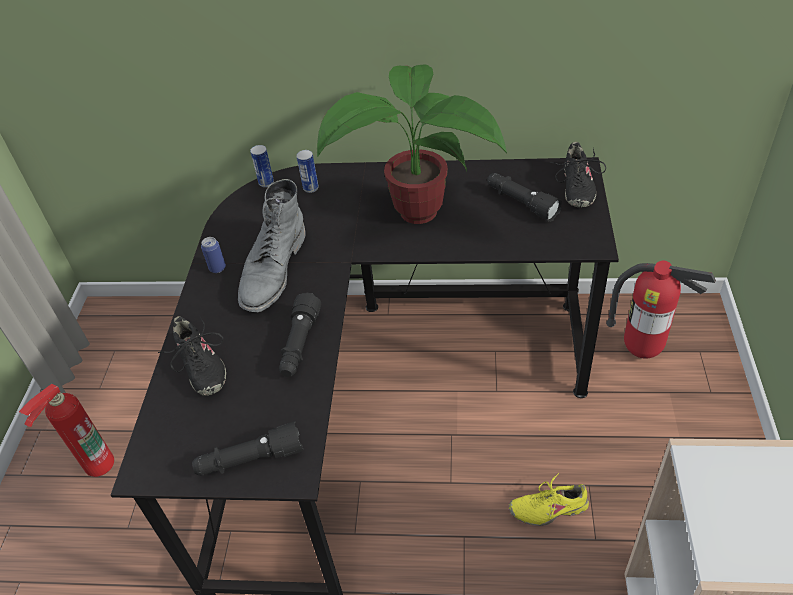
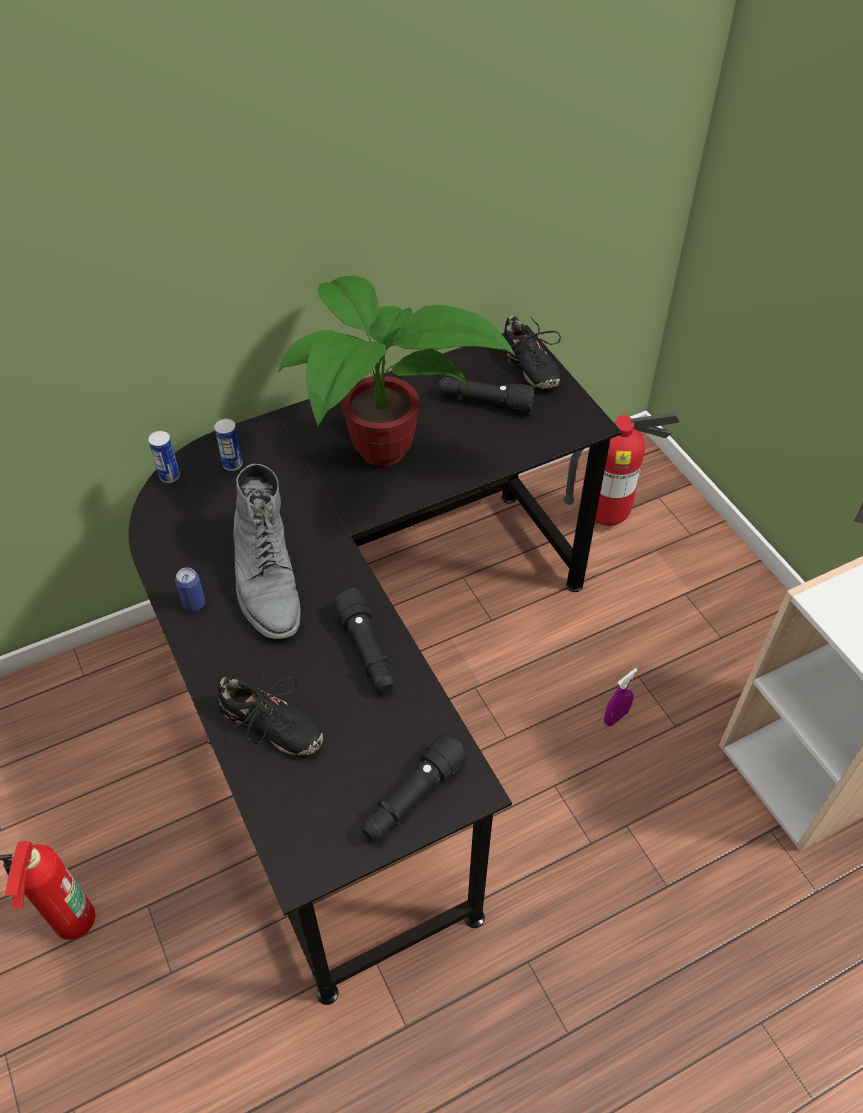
camera: 35 degrees left, 5 degrees up
(548, 508) = (616, 717): yellow shoe -> purple spray bottle

